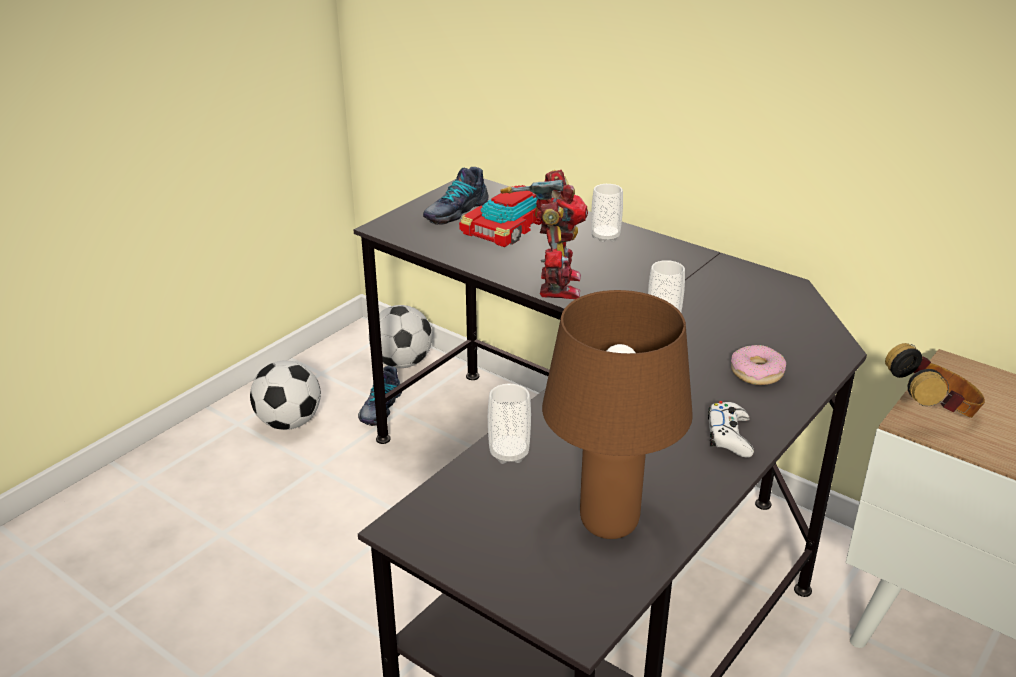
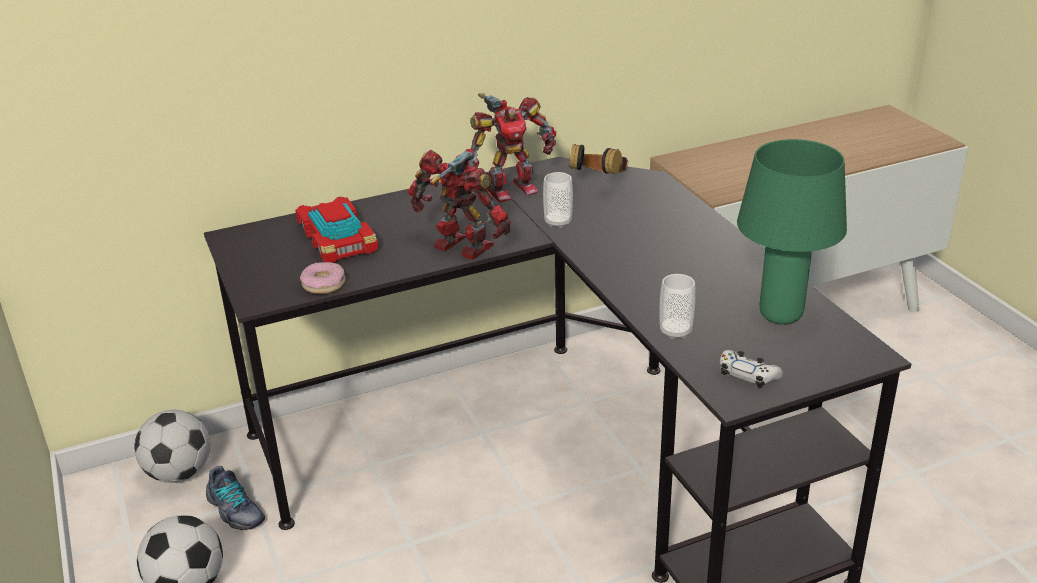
camera: 60 degrees left, 0 degrees up
(455, 211) = (274, 258): shoe -> none
(605, 236) = (409, 206): cup -> none
(610, 525) = (782, 315): brown table lamp -> green table lamp
(699, 274) = (509, 189): none -> toy robot
(729, 436) = (718, 245): white game controller -> white game controller (748, 375)
(757, 372) = (655, 212): donut -> donut (324, 284)
(932, 411) = (713, 184): headphones -> headphones (599, 182)

